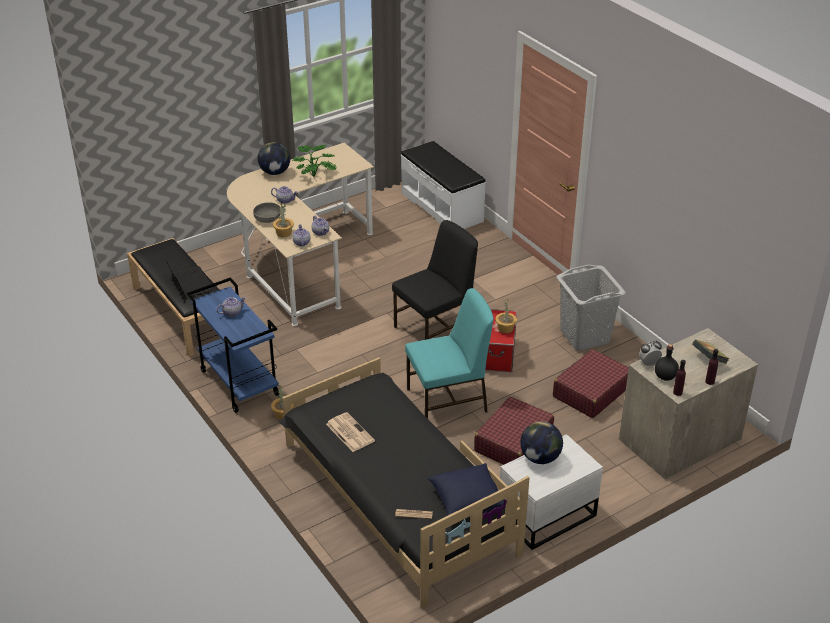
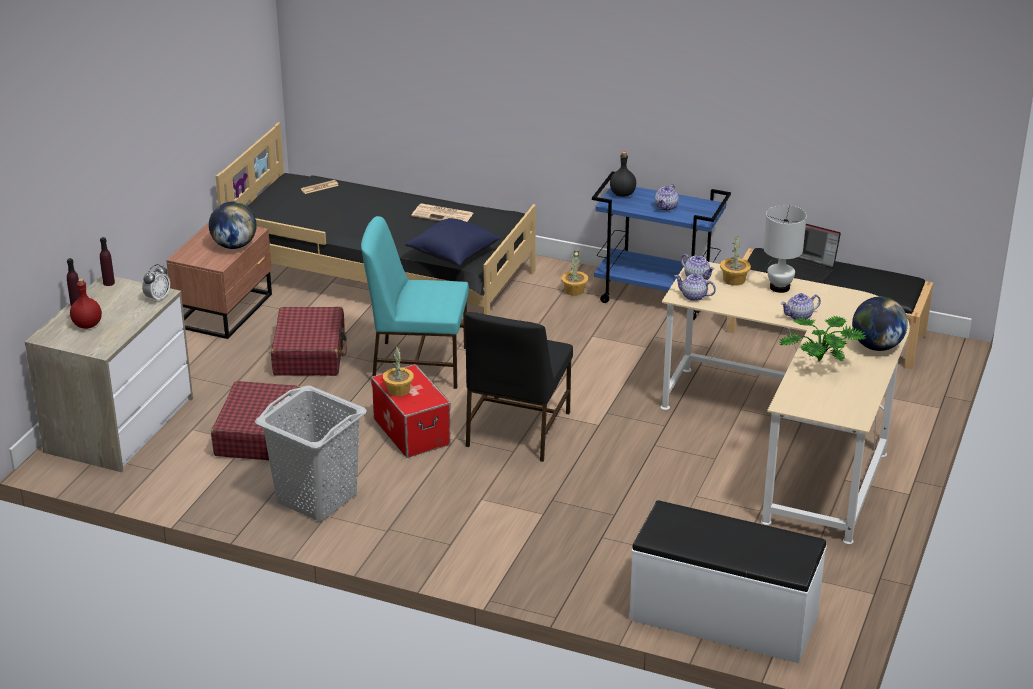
camera: 145 degrees right, 5 degrees down
(268, 219) = (779, 288): grey bowl -> white table lamp
(448, 400) = (418, 364): turquoise chair -> turquoise chair turned 60 degrees clockwise
(467, 501) = (280, 209): blue pillow -> blue pillow (454, 254)
(545, 515) = (226, 310): white nightstand -> brown nightstand
(665, 377) = (131, 292): black bottle -> black bottle (622, 194)
(709, 360) = (87, 325): book -> red bottle

